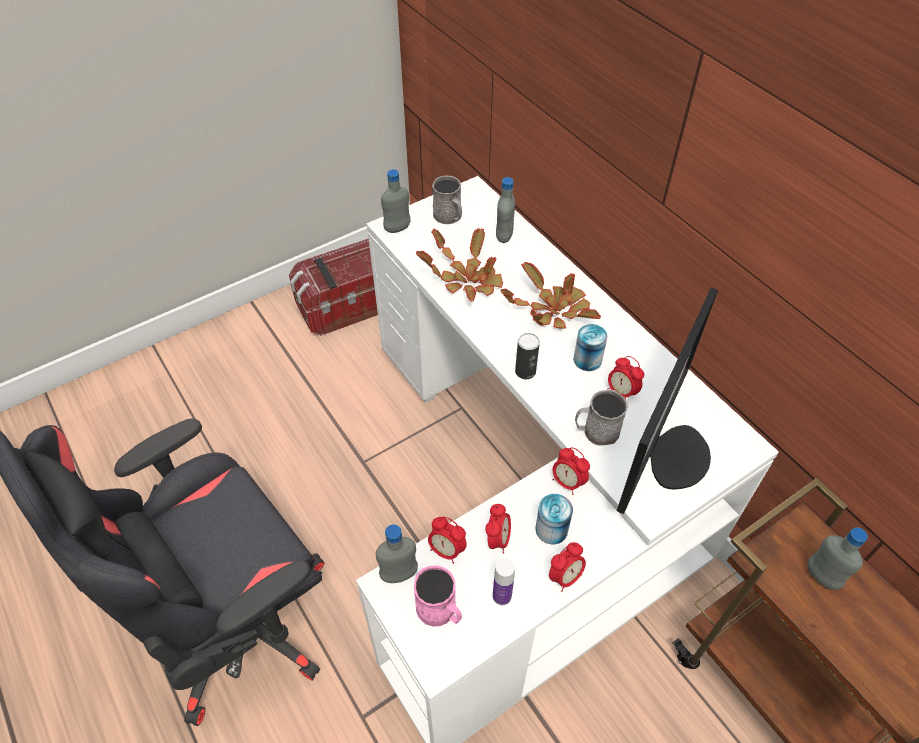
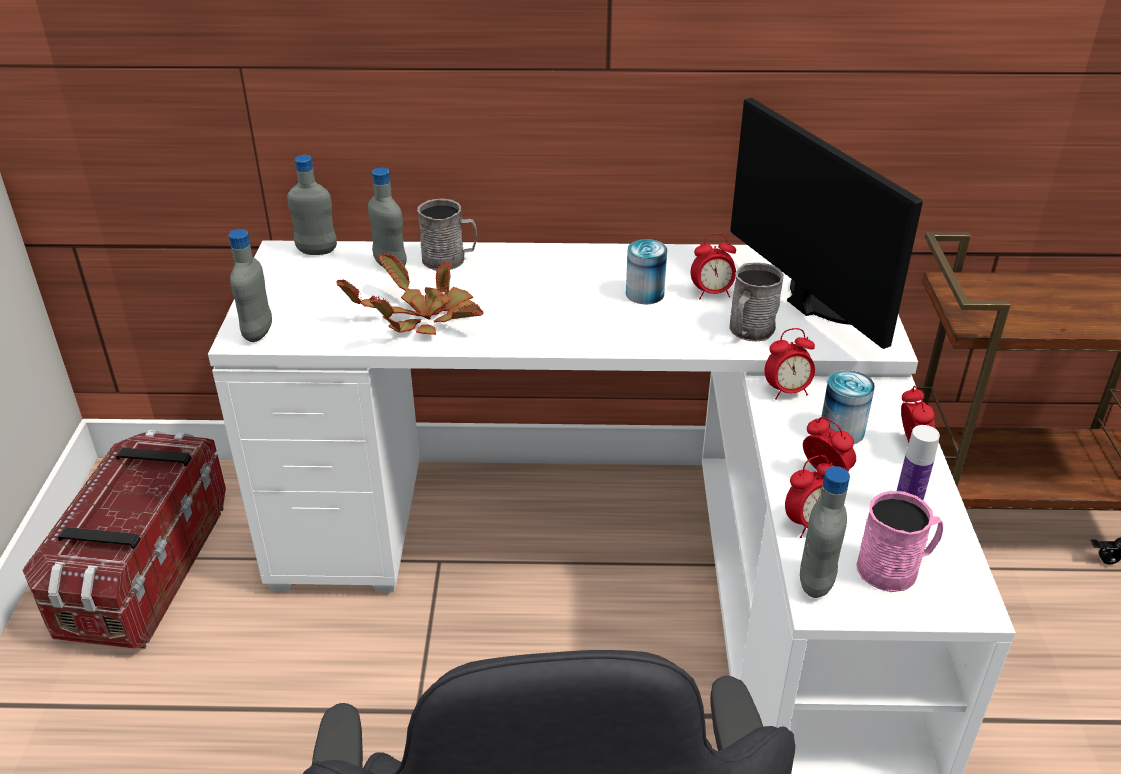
camera: 55 degrees left, 15 degrees down
(449, 217) = (300, 287): grey mug -> grey mug (450, 259)
(525, 371) = (615, 340): can -> none
(552, 311) = (548, 284): potted plant -> none
(821, 577) = (1013, 300): grey bottle -> grey bottle (317, 251)

